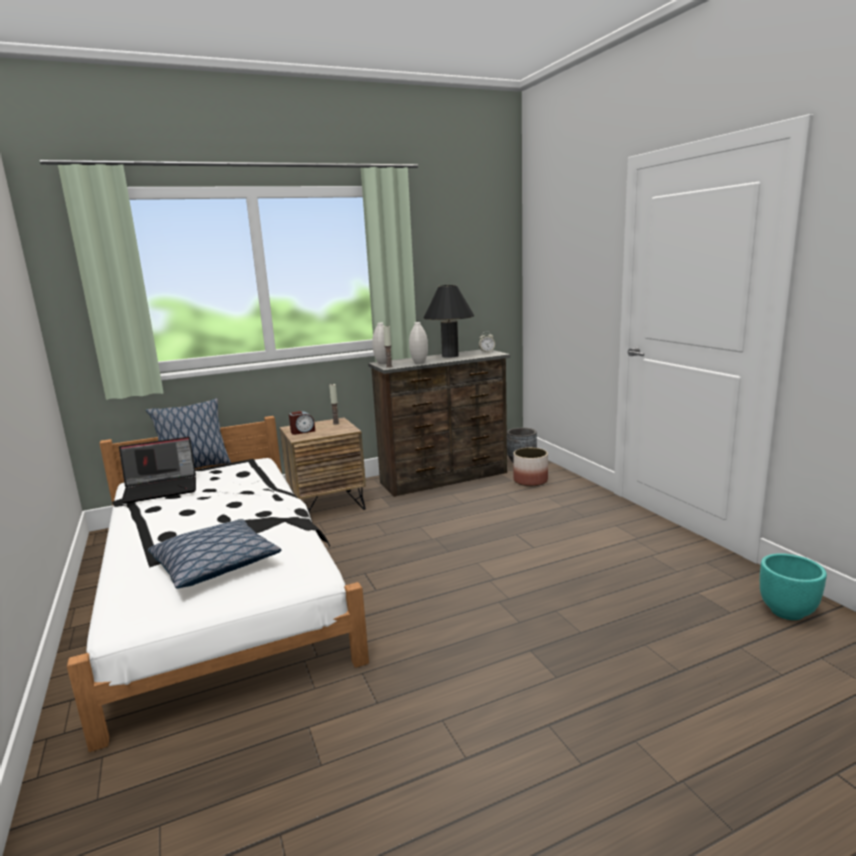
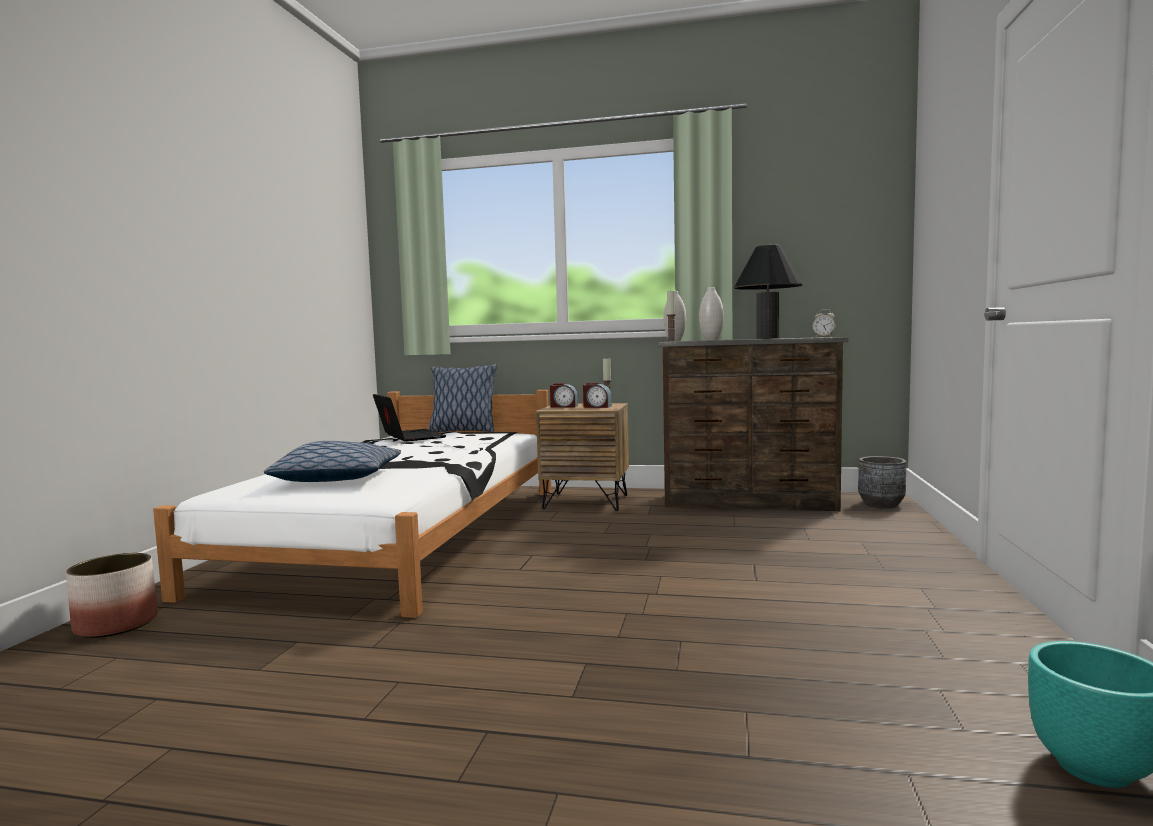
camera: 35 degrees right, 10 degrees down
(162, 488) = (408, 437): laptop -> laptop turned 135 degrees counterclockwise
(333, 427) = (597, 407): none -> alarm clock
(530, 481) = (860, 523): planter -> planter (116, 624)

